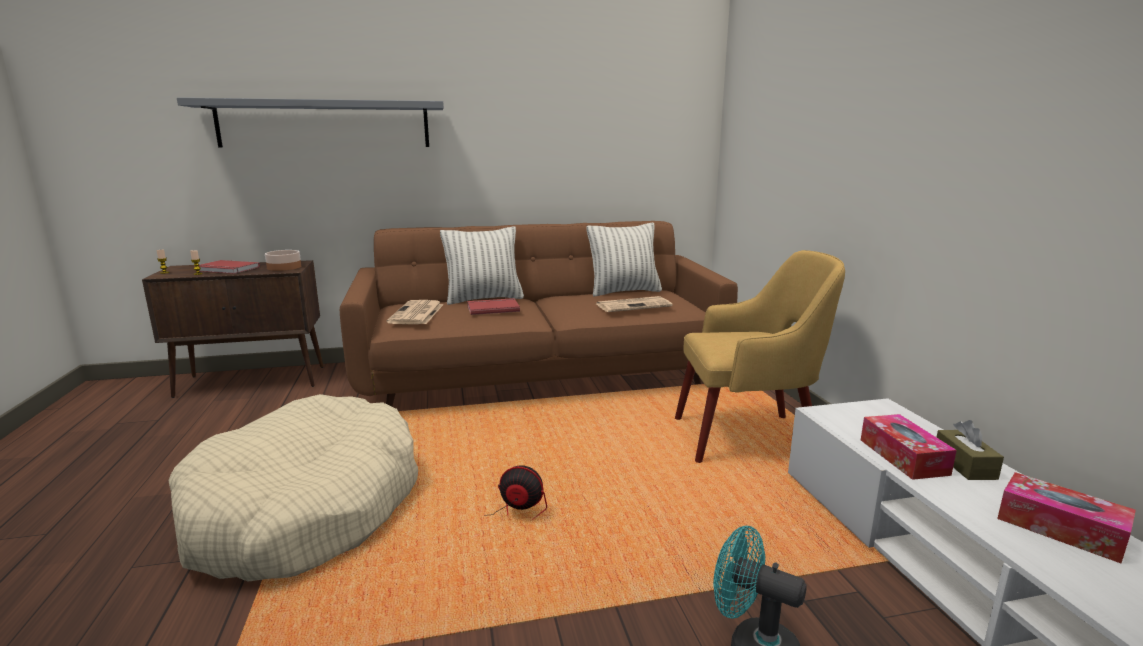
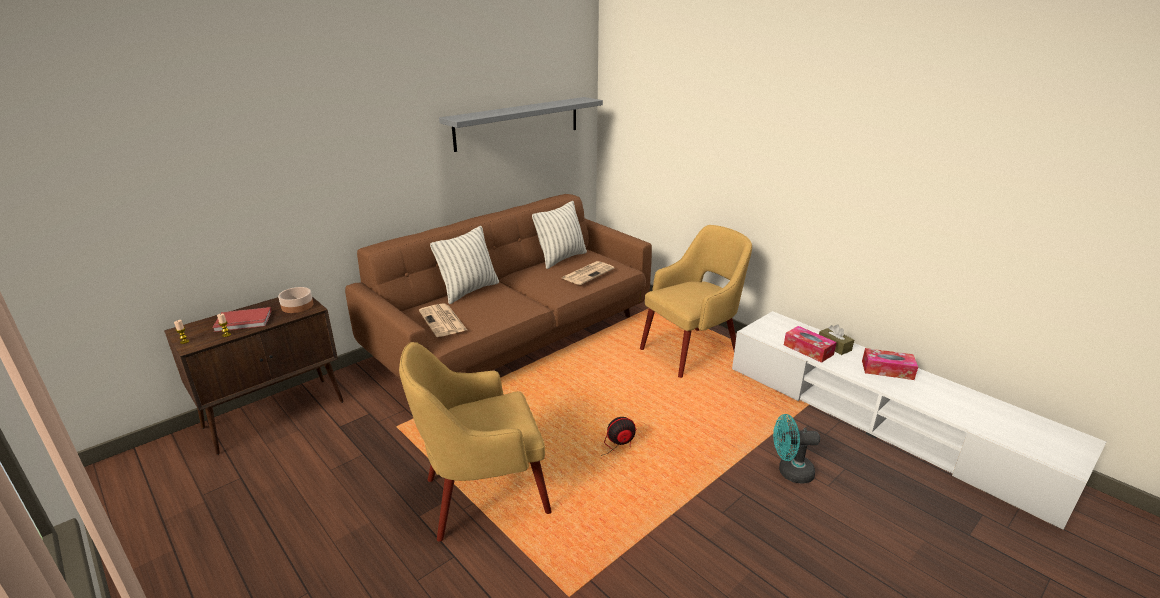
camera: 30 degrees left, 10 degrees up
(306, 509) = (482, 496): beige dog bed -> yellow armchair
(325, 124) = (299, 162): grey shelf -> grey shelf (518, 123)
(492, 308) = (494, 300): red book -> none

